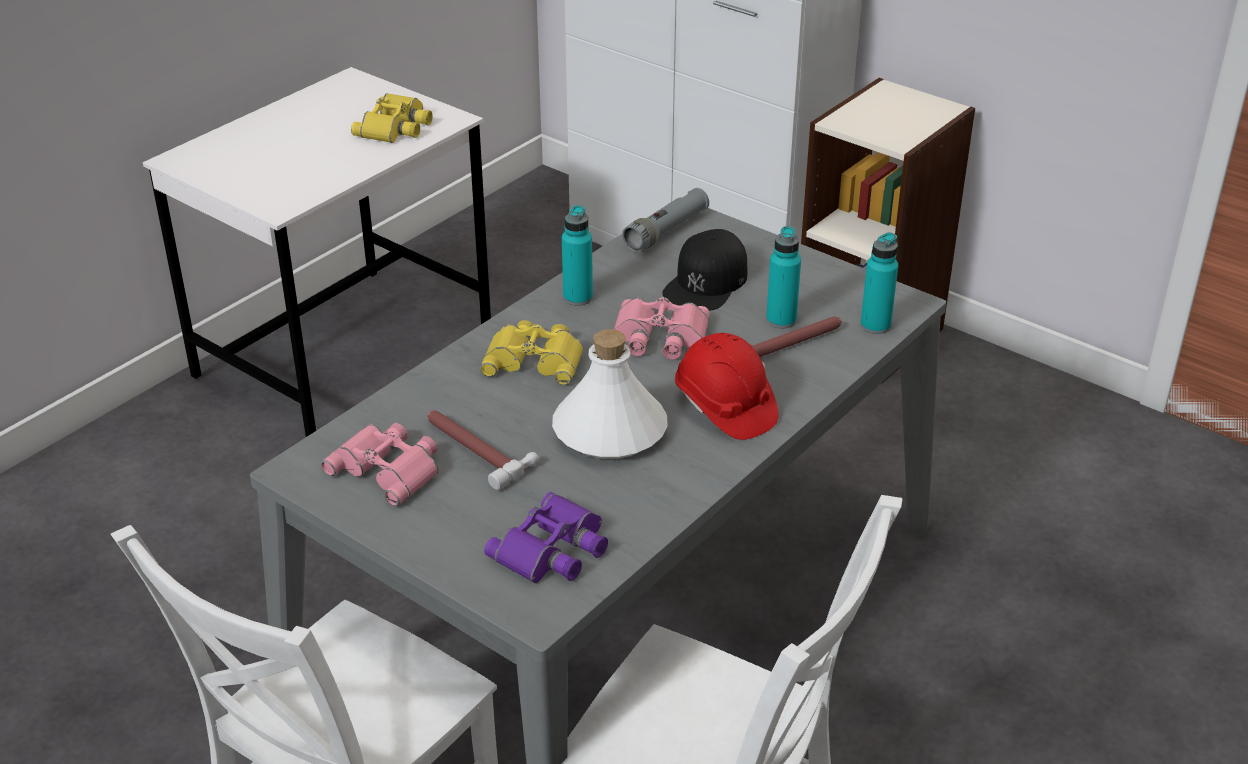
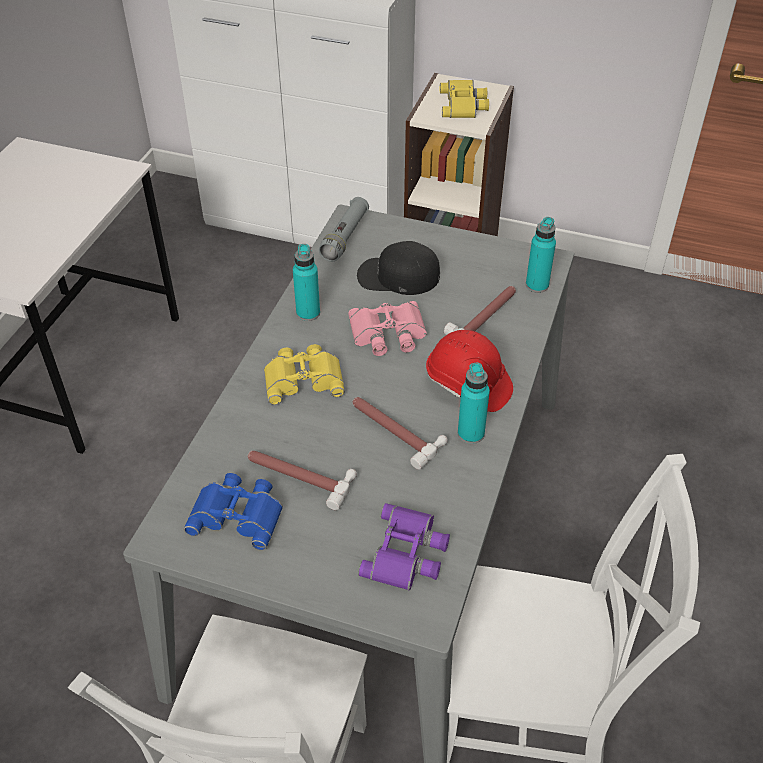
camera: 20 degrees left, 10 degrees up
(389, 468) = (238, 514): pink binoculars -> blue binoculars
(396, 127) = (83, 186): yellow binoculars -> yellow binoculars (464, 105)
(609, 431) = (394, 430): white bottle -> hammer
(706, 282) = (398, 276): black cap -> black cap turned 90 degrees clockwise
(781, 320) = (468, 296): turquoise bottle -> turquoise bottle (471, 433)

